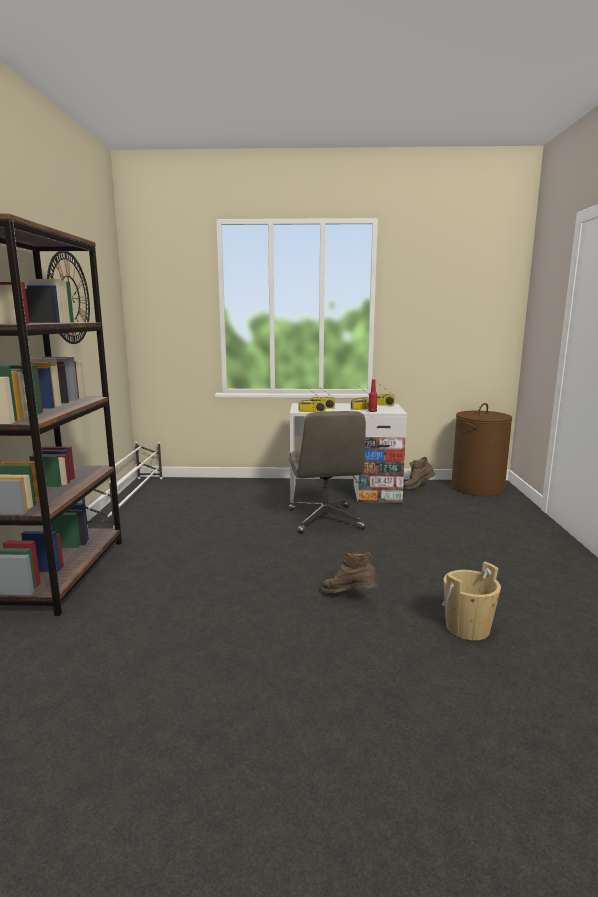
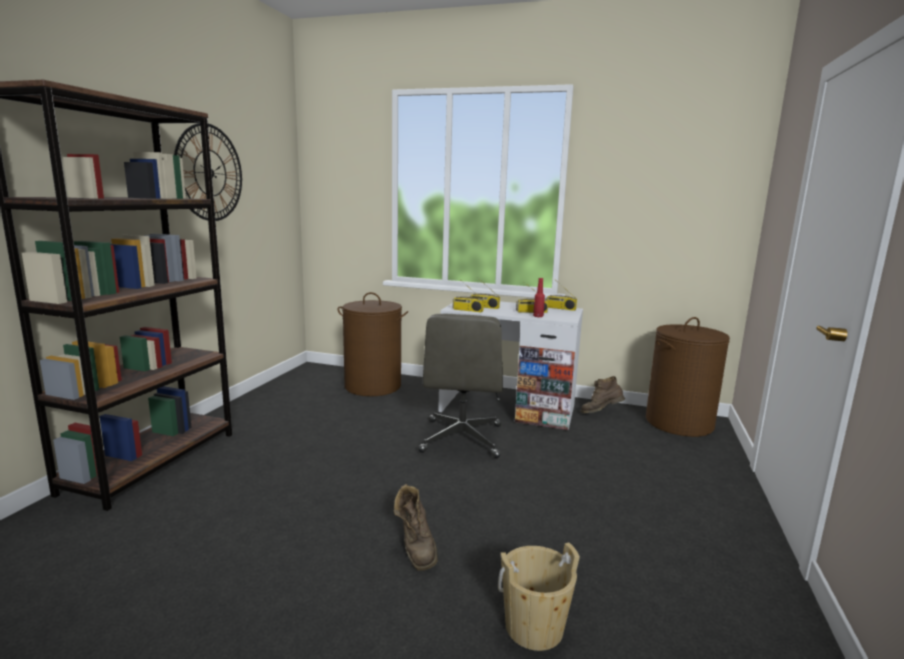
camera: 15 degrees right, 0 degrees up
(129, 499) = (278, 386): white shoe rack -> none
(217, 490) = (373, 386): none -> brown laundry basket
(349, 597) = (416, 549): brown boot -> brown boot turned 150 degrees counterclockwise

